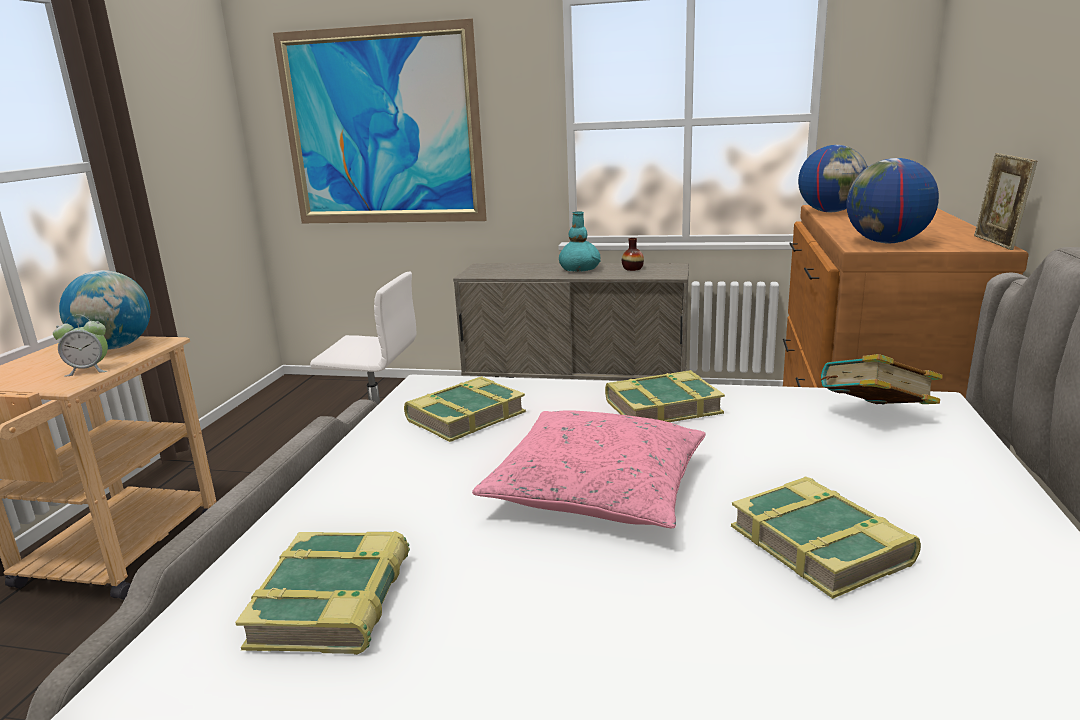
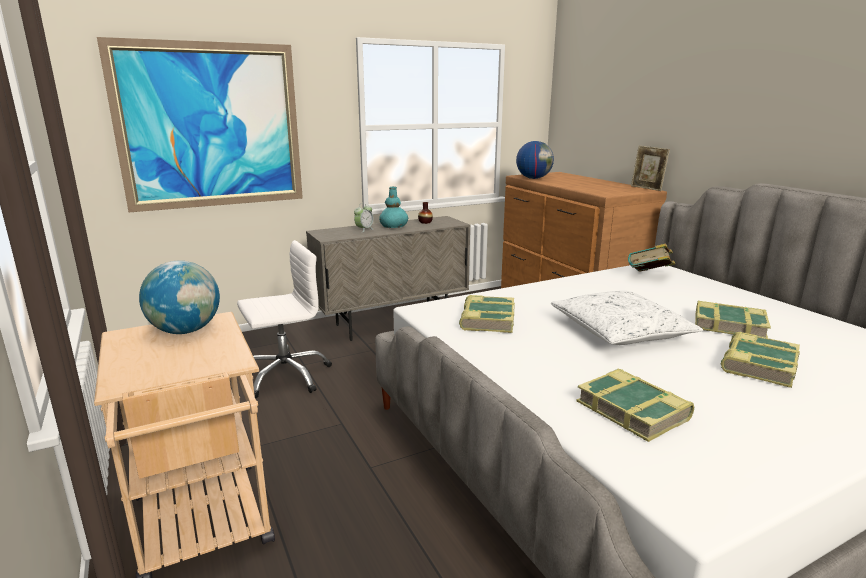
camera: 40 degrees left, 0 degrees up
(89, 370) = (220, 349): alarm clock -> alarm clock (364, 230)
(598, 487) = (620, 331): pink pillow -> white pillow
(662, 407) = (566, 292): book -> book (758, 365)
(886, 242) = (608, 191): globe -> none

